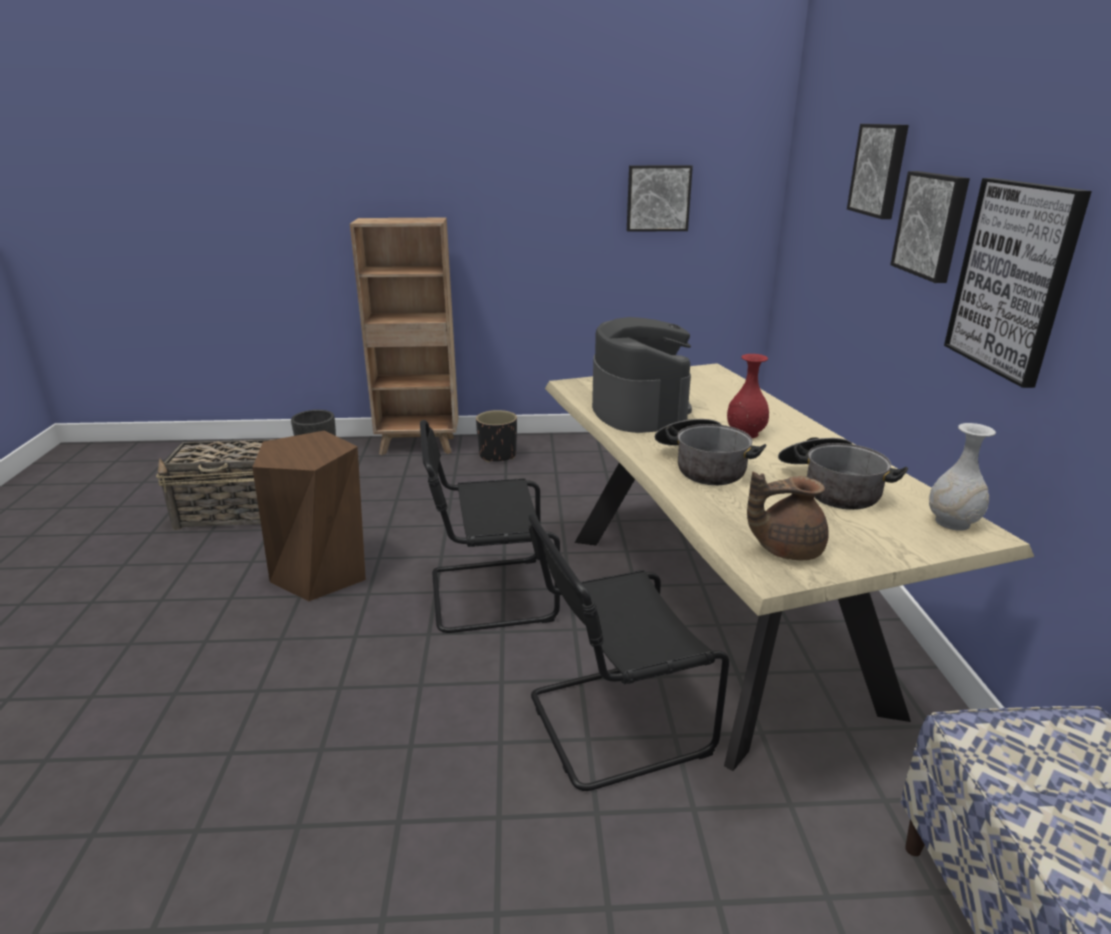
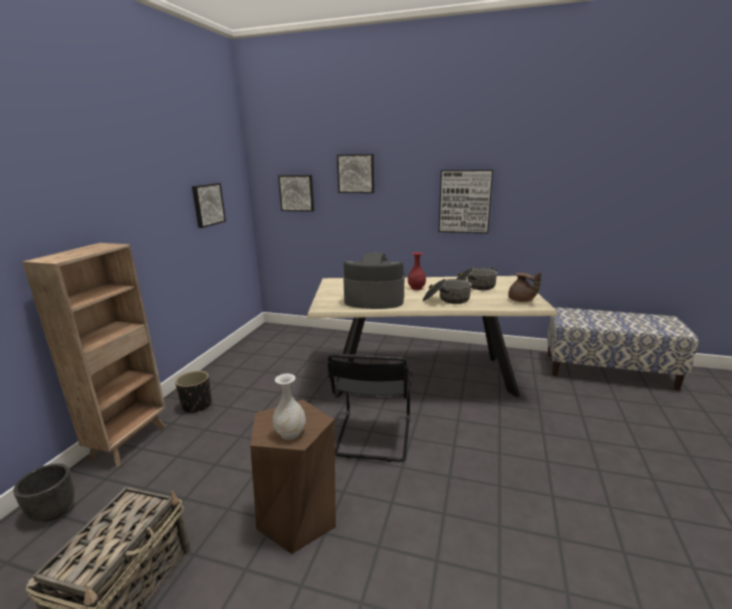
camera: 70 degrees left, 5 degrees down
(611, 724) = (490, 418): black chair -> none
(785, 549) = (521, 300): brown teapot -> brown teapot turned 45 degrees counterclockwise
(932, 225) = (407, 191): picture -> picture (297, 193)
(953, 523) = (504, 279): white vase -> white vase (291, 433)

